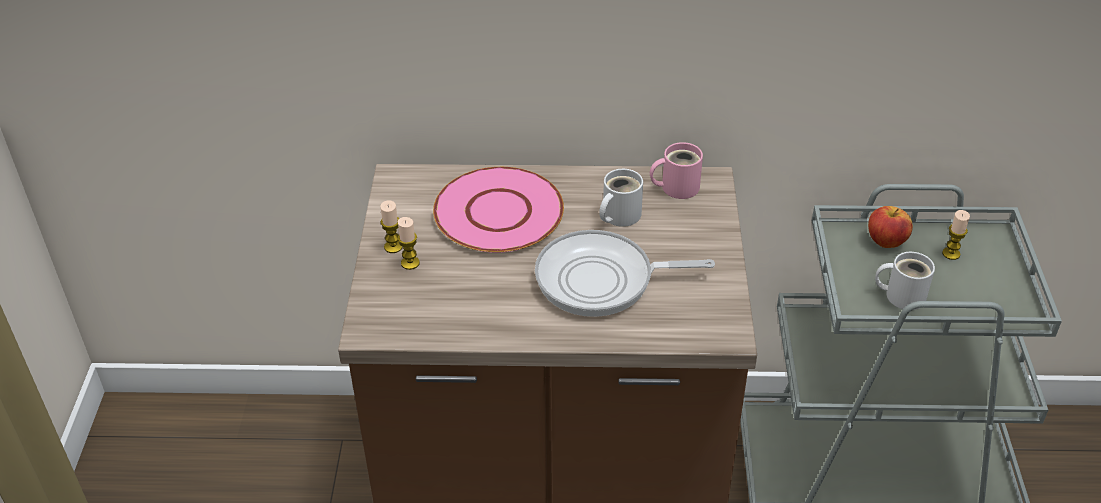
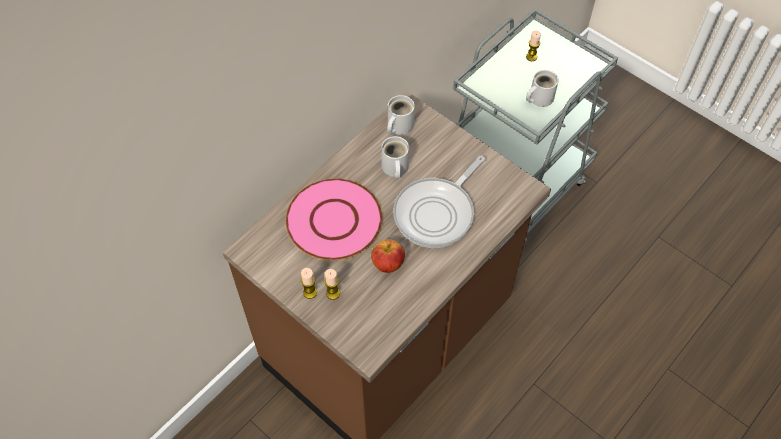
camera: 50 degrees left, 15 degrees up
(676, 186) = (398, 126): pink mug -> white mug
(886, 241) = (498, 73): apple -> apple (388, 264)

